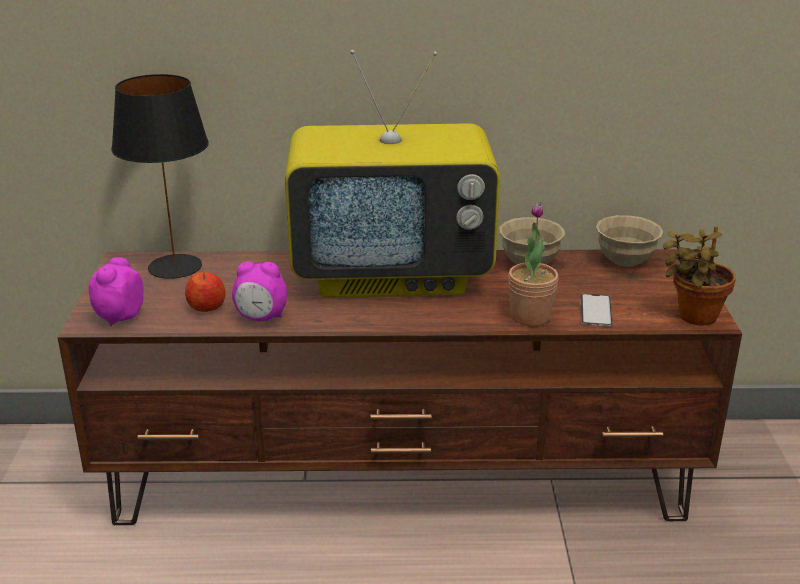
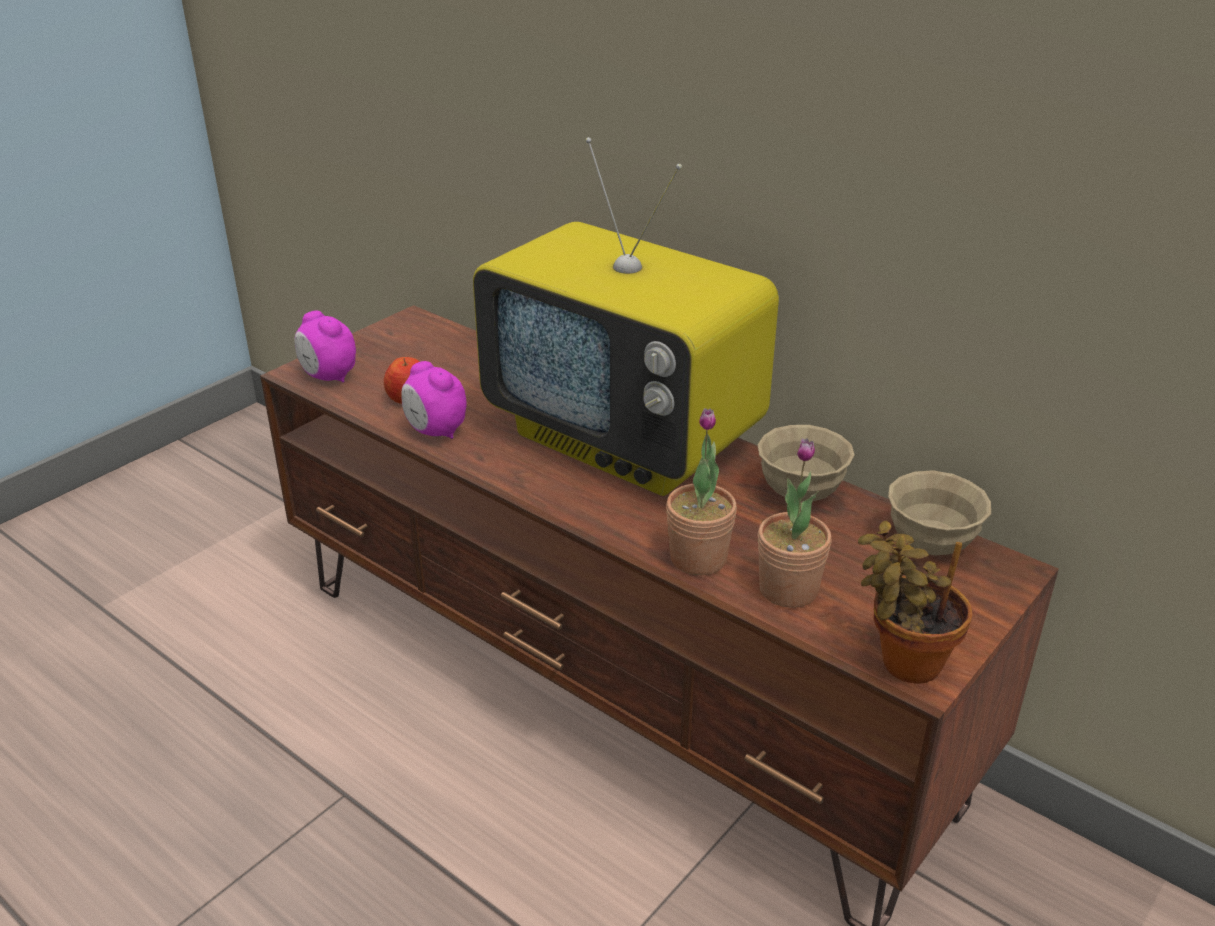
camera: 40 degrees right, 5 degrees up
(119, 317) = (328, 377): alarm clock -> alarm clock turned 105 degrees counterclockwise
(175, 267) = (444, 344): black table lamp -> none
(596, 310) = (788, 589): phone -> potted plant

